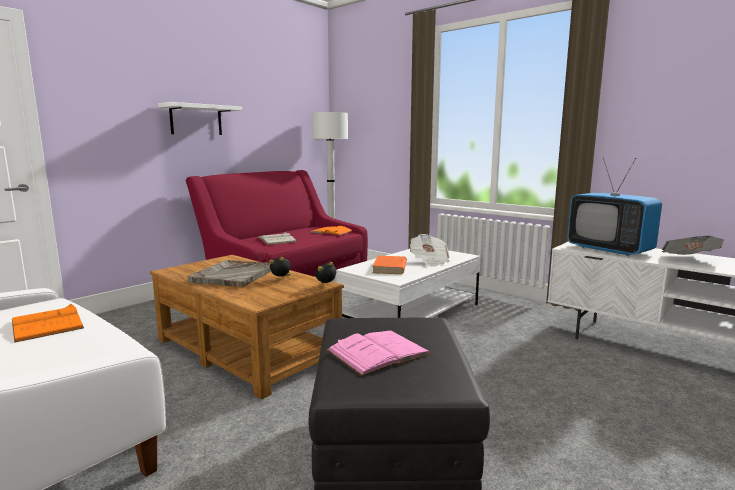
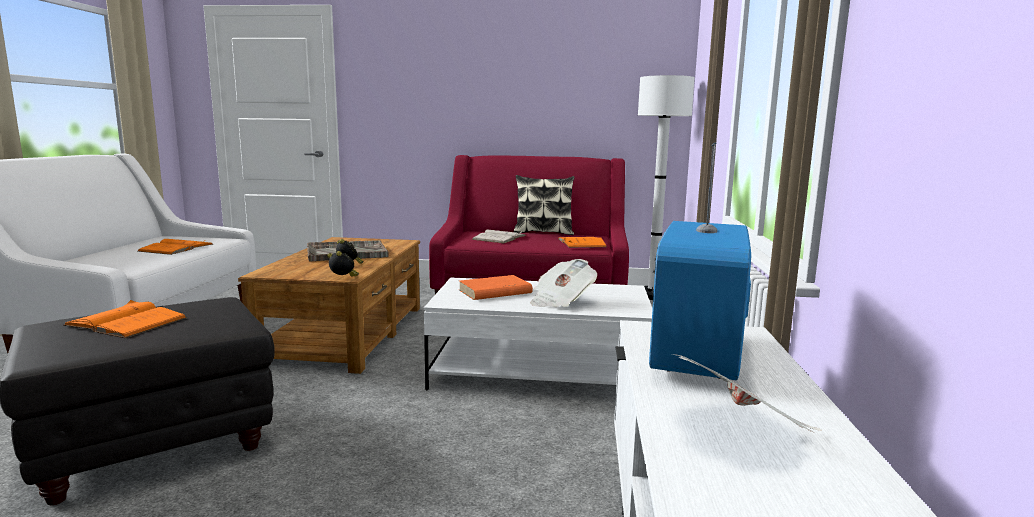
camera: 55 degrees right, 0 degrees up
(196, 120) = (479, 93): white shelf -> none
(282, 231) = (543, 232): none -> pillow
(378, 352) = (126, 321): pink book -> orange book

